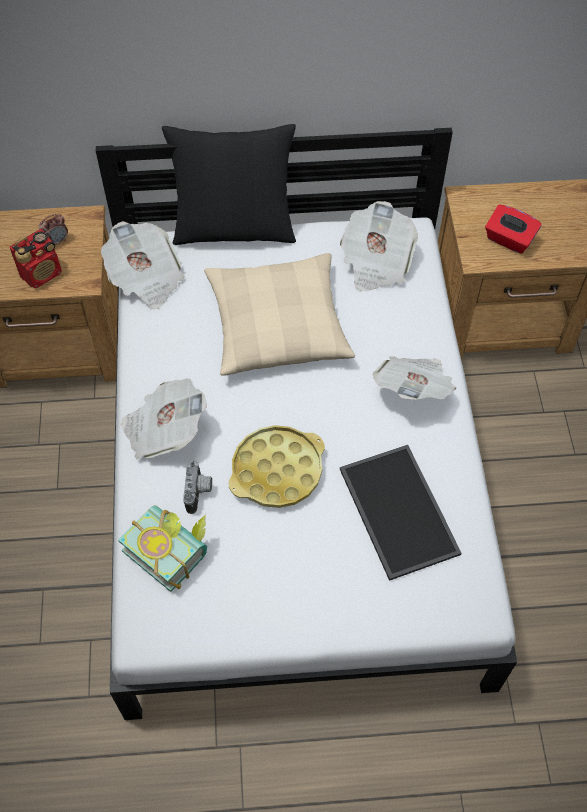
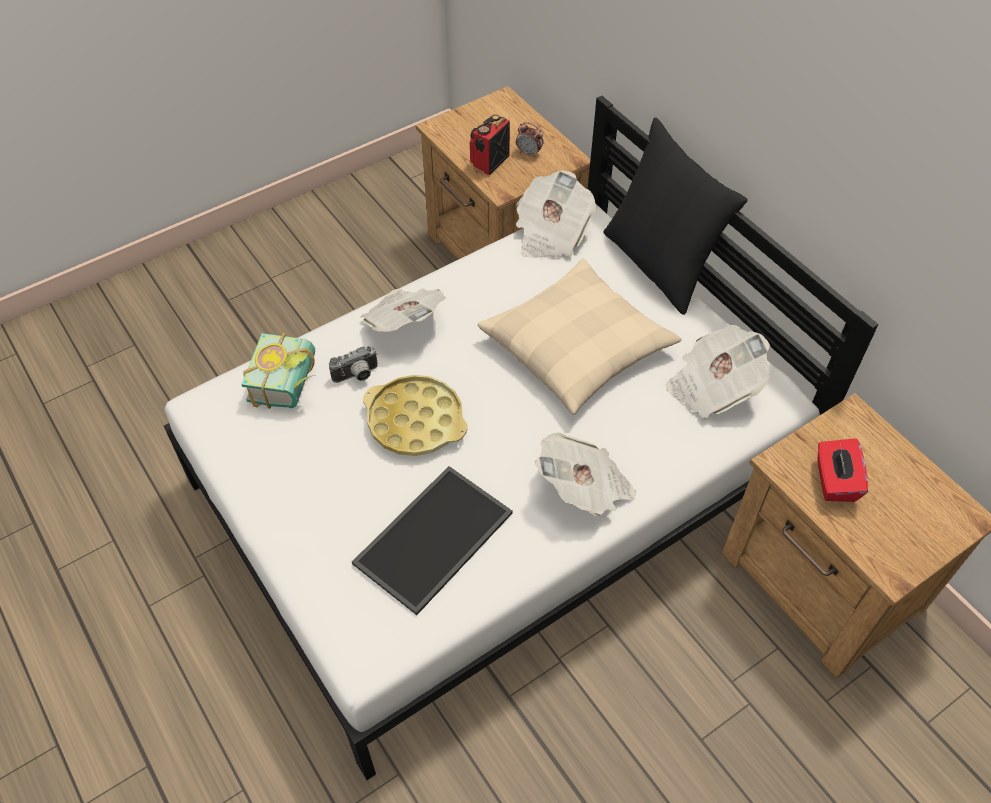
camera: 60 degrees right, 5 degrees down
(42, 274) = (489, 162): radio -> radio turned 105 degrees clockwise

